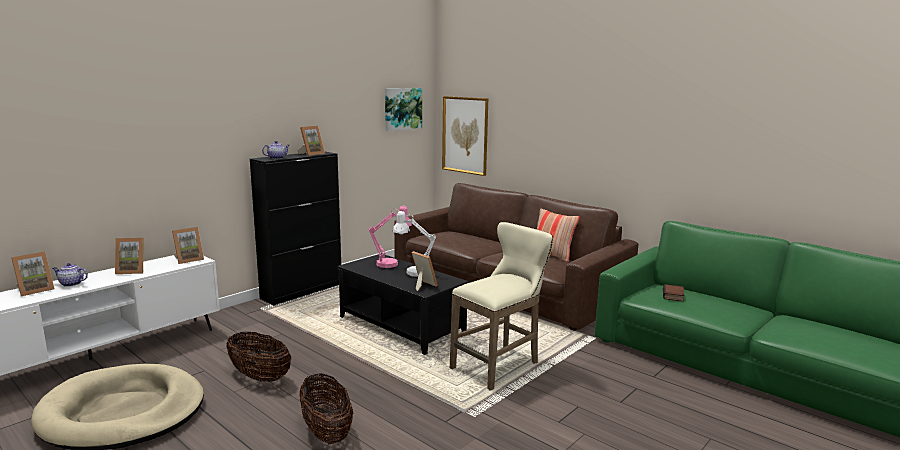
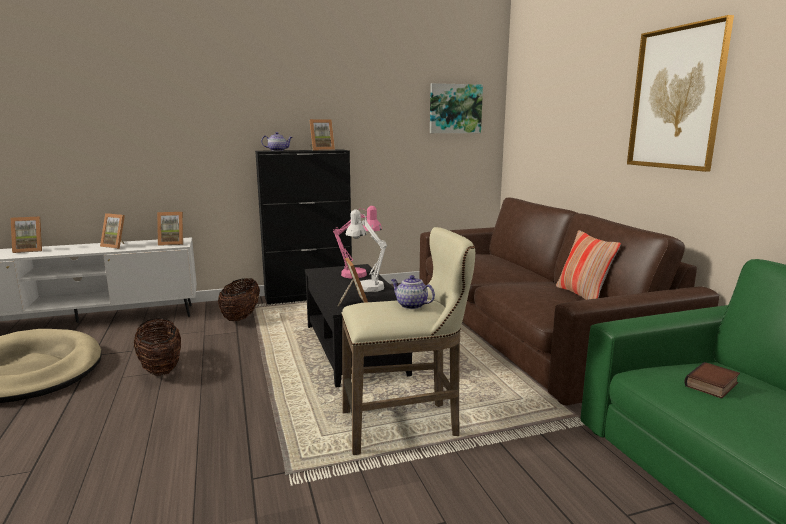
camera: 30 degrees right, 0 degrees up
(71, 284) = (60, 249): teapot -> teapot (411, 305)
(326, 432) = (128, 446): basket -> basket (241, 317)
(465, 135) = (528, 140): picture -> picture (676, 98)

